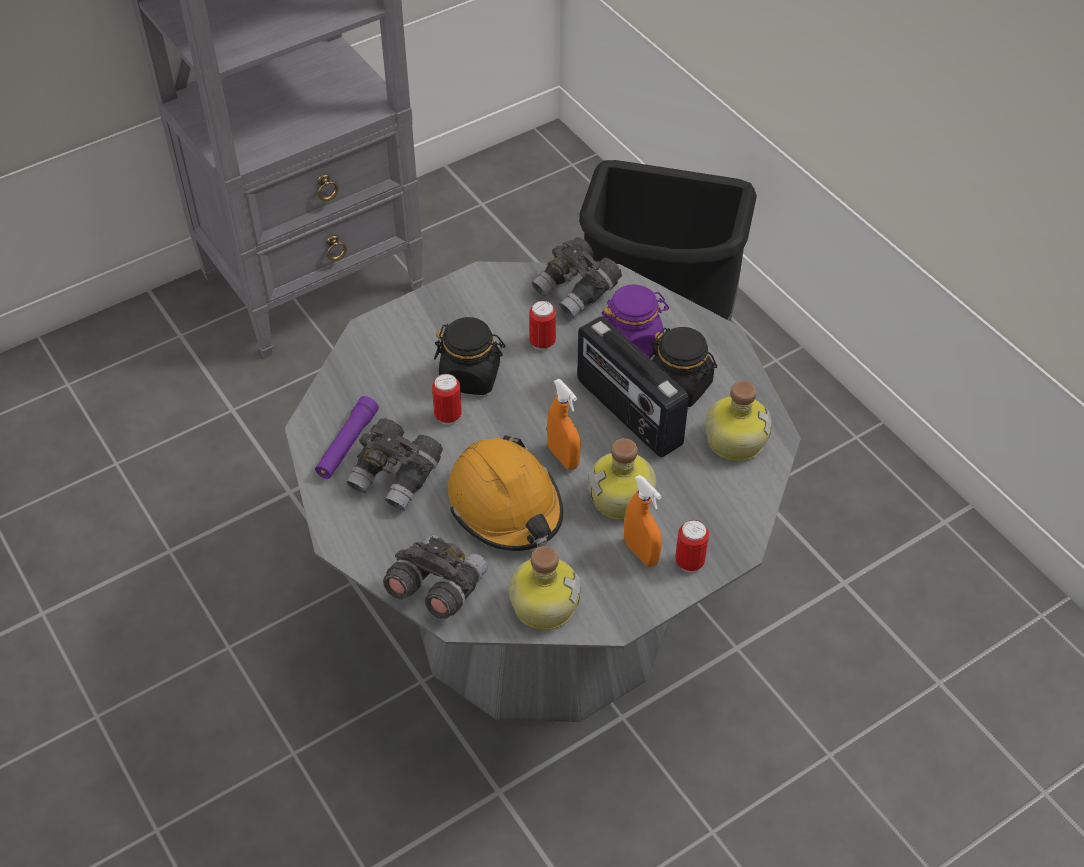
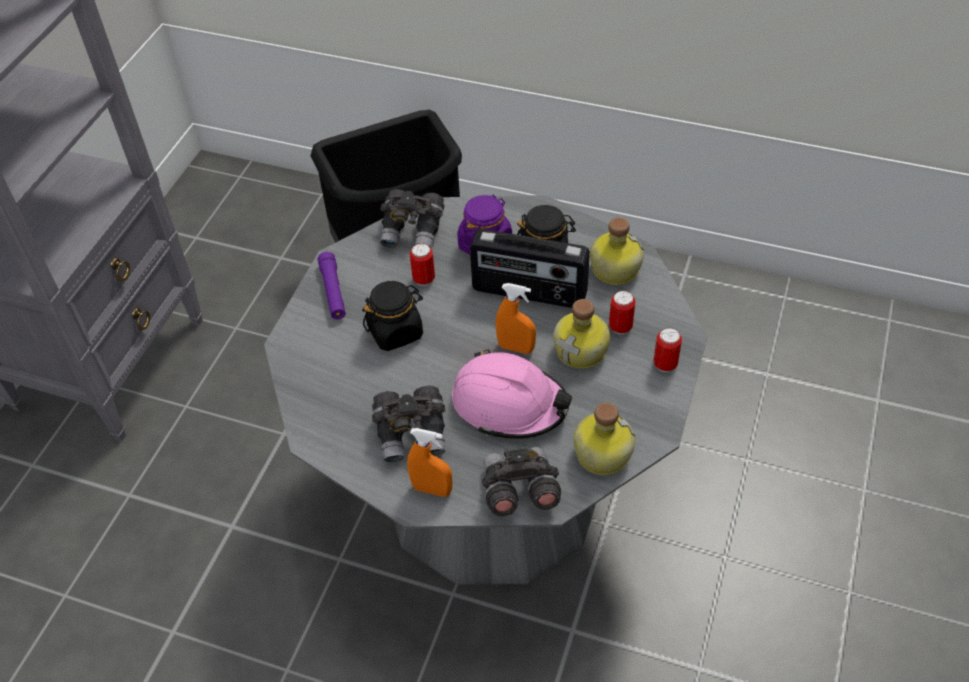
camera: 35 degrees left, 0 degrees up
(347, 444) = (352, 434): purple flashlight -> purple flashlight (333, 291)
(448, 416) = (407, 368): can -> can (620, 327)
(506, 505) = (509, 404): orange hard hat -> pink hard hat
(641, 553) = (629, 378): orange spray bottle -> orange spray bottle (432, 489)

